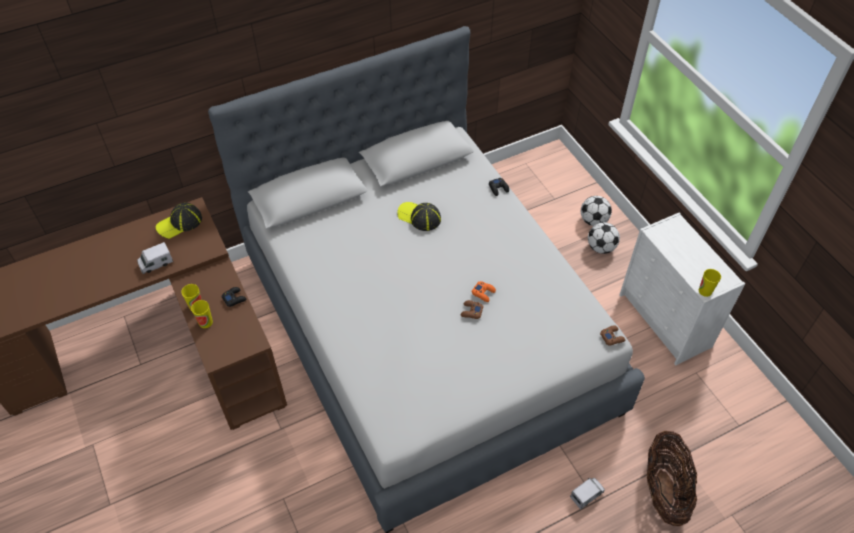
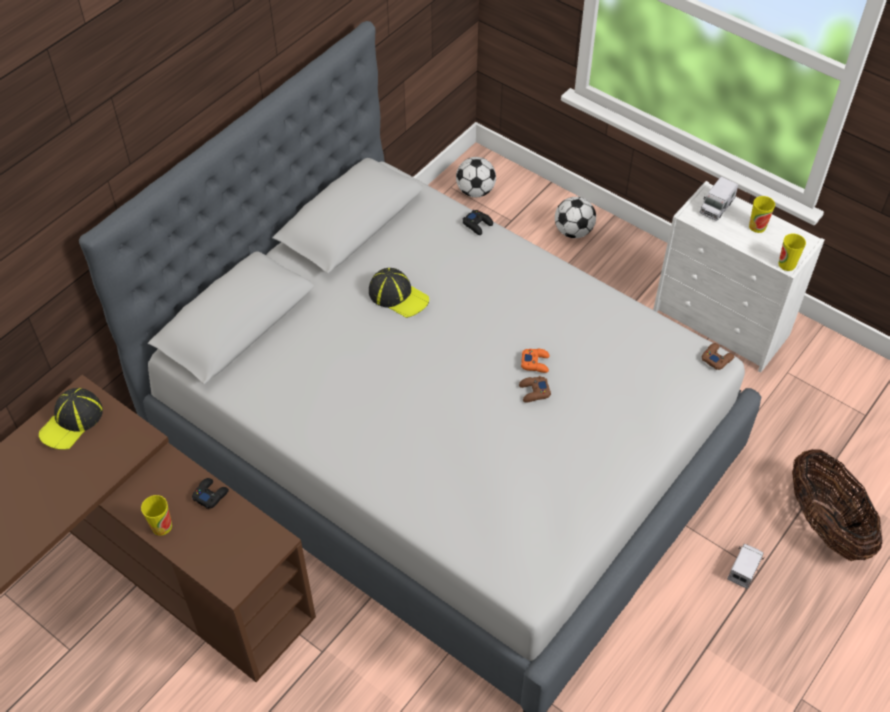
camera: 25 degrees left, 0 degrees up
(156, 263) = (71, 490): toy truck -> toy truck (716, 206)
(205, 322) = (189, 542): cup -> cup (757, 226)
(419, 217) = (398, 296): cap -> cap turned 150 degrees counterclockwise
(601, 247) = (600, 262): football -> football (475, 191)

